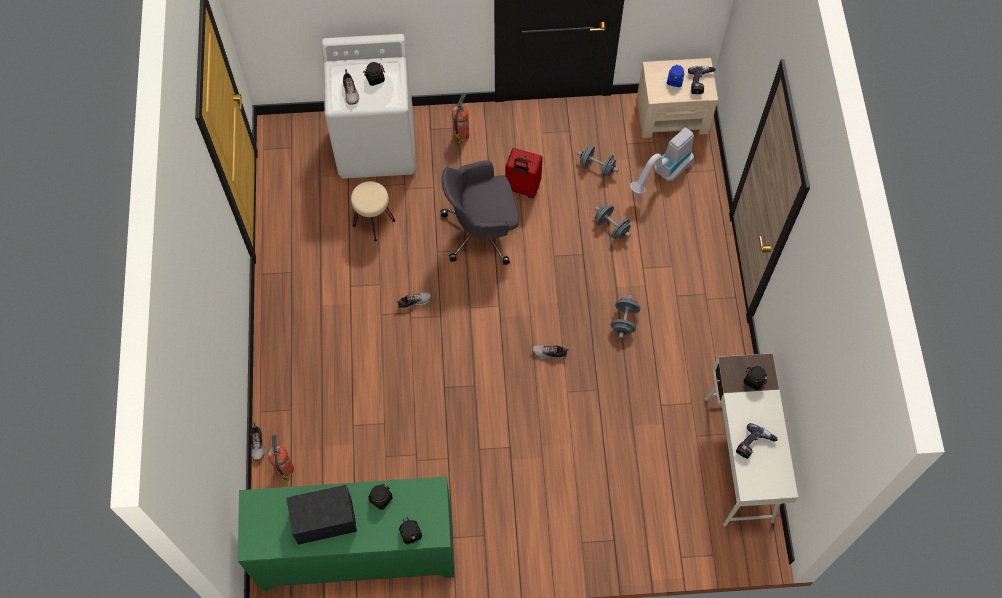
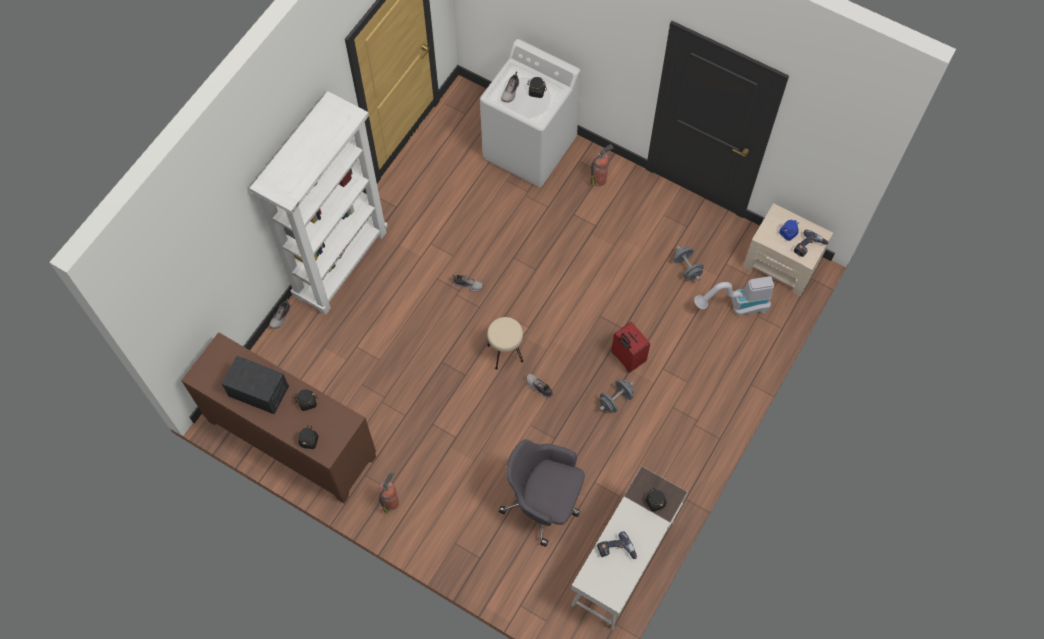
camera: 35 degrees right, 0 degrees up
(278, 357) = (341, 263): none -> white bookcase
(284, 468) = (286, 346): fire extinguisher -> fire extinguisher (391, 501)
(357, 552) = (291, 440): green cabinet -> brown cabinet
(374, 222) = (483, 207): beige stool -> beige stool (505, 353)
(482, 231) = (559, 263): grey office chair -> grey office chair (544, 502)
(522, 188) = (615, 248): red suitcase -> red suitcase (627, 358)
(611, 227) = (662, 322): grey dumbbell -> none

